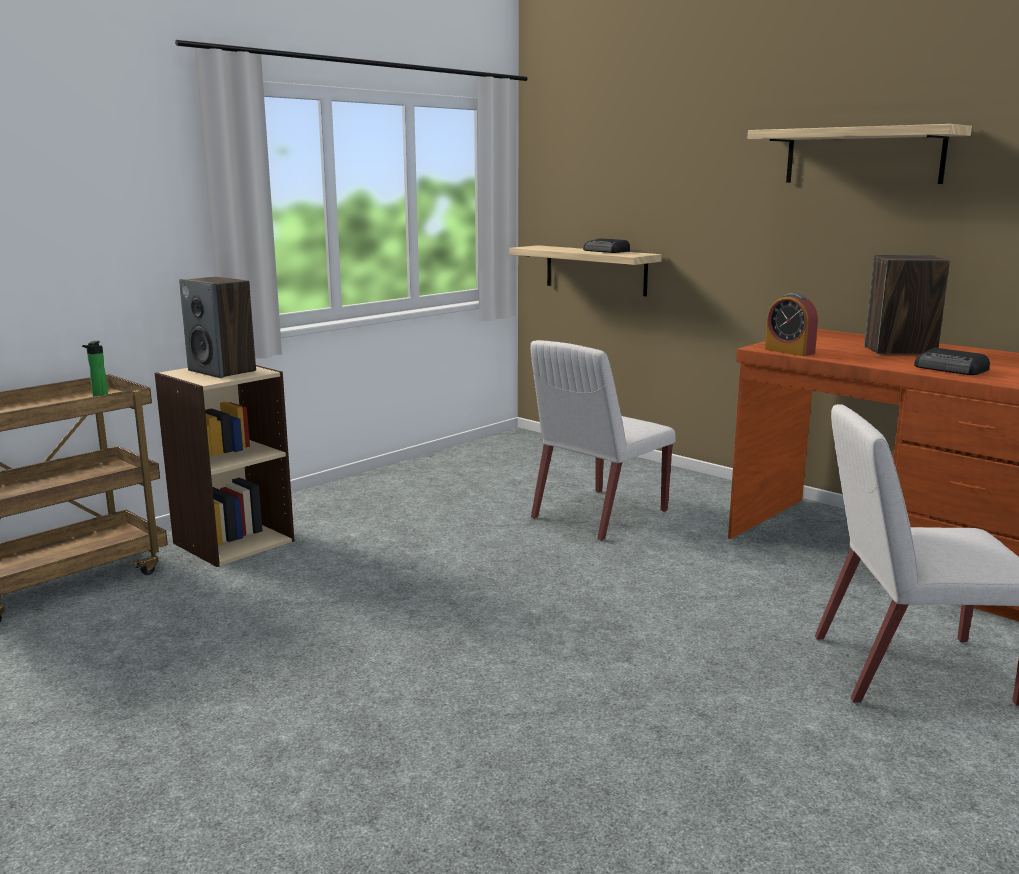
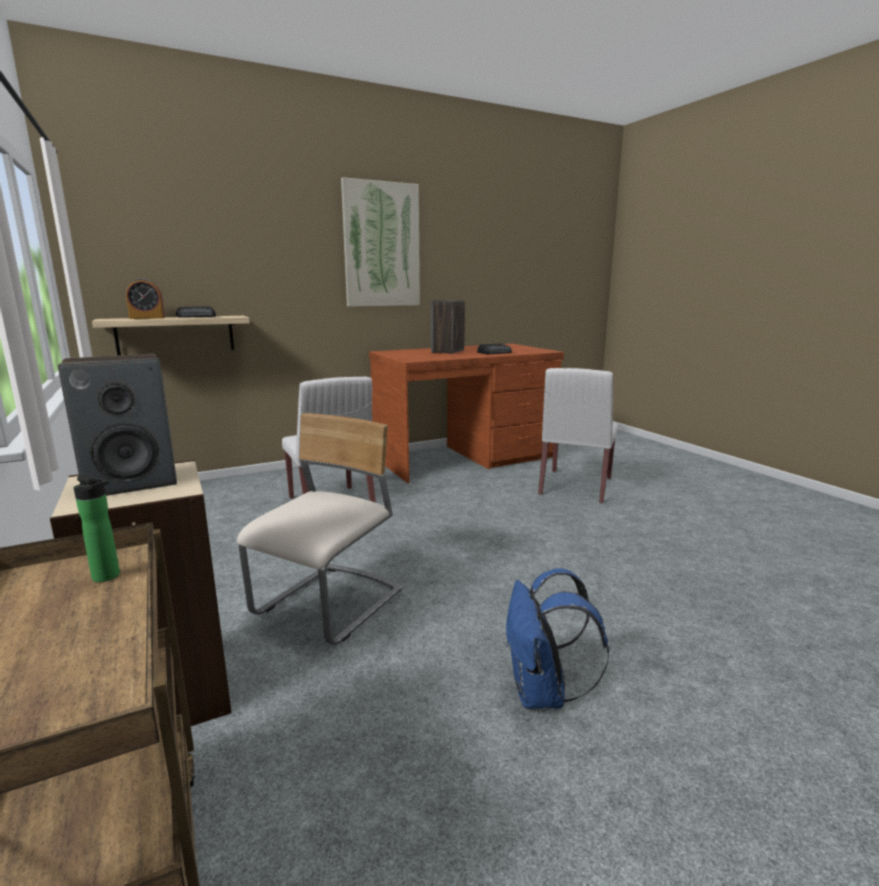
camera: 70 degrees left, 0 degrees up
(265, 691) = (542, 693): none -> blue backpack
(377, 564) = (330, 605): none -> beige chair
(789, 351) = (427, 359): alarm clock -> alarm clock (147, 318)
(863, 156) = (381, 245): shelf -> picture

